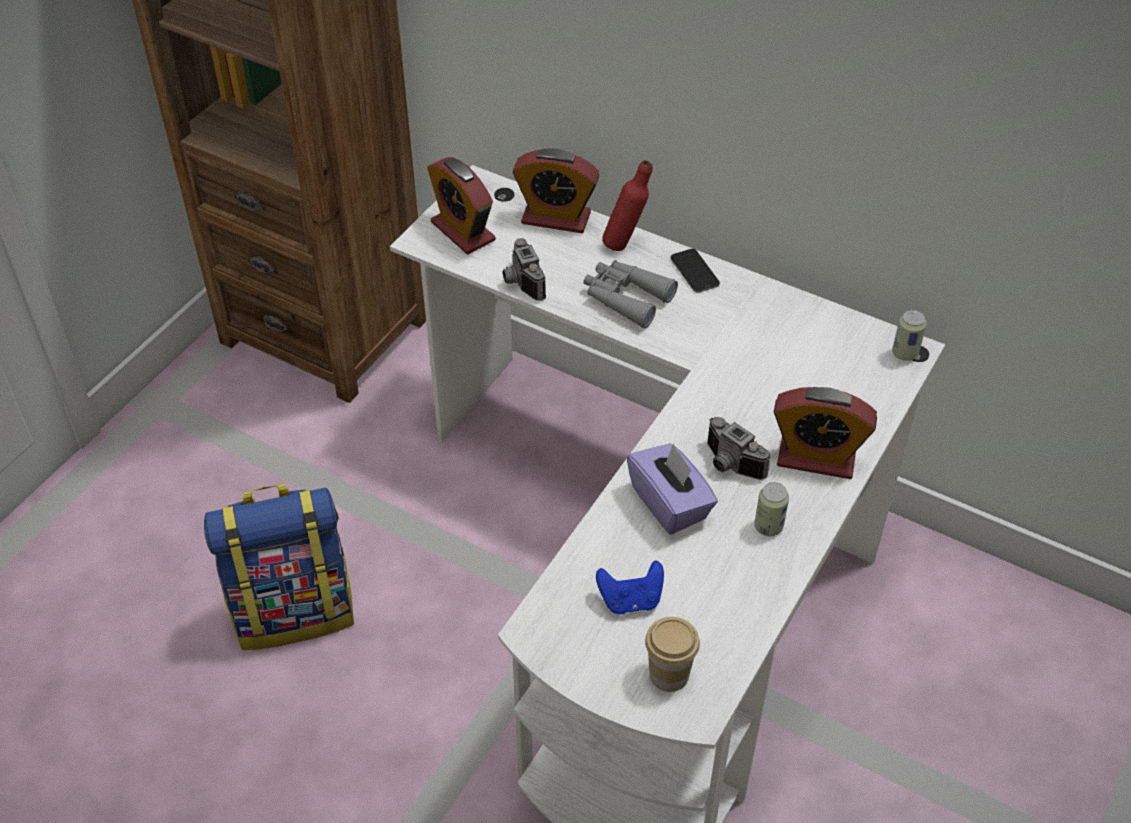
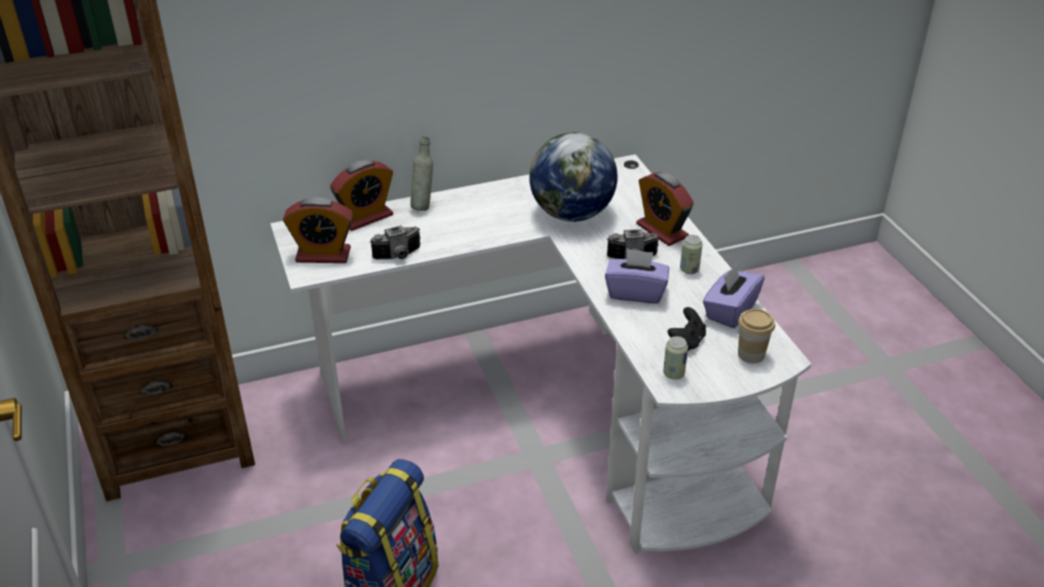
camera: 50 degrees left, 10 degrees down
(520, 283) = (399, 256): camera -> camera turned 45 degrees counterclockwise
(625, 243) = (423, 205): red bottle -> grey bottle
(625, 298) = (465, 227): grey binoculars -> none
(630, 600) = (687, 341): blue game controller -> black game controller
(694, 272) = (479, 195): phone -> none
(731, 609) = (730, 311): none -> purple tissue box
(752, 363) = (571, 214): none -> globe
(816, 458) = (662, 231): alarm clock -> alarm clock turned 90 degrees clockwise
(905, 353) = (627, 167): can -> can (673, 373)

